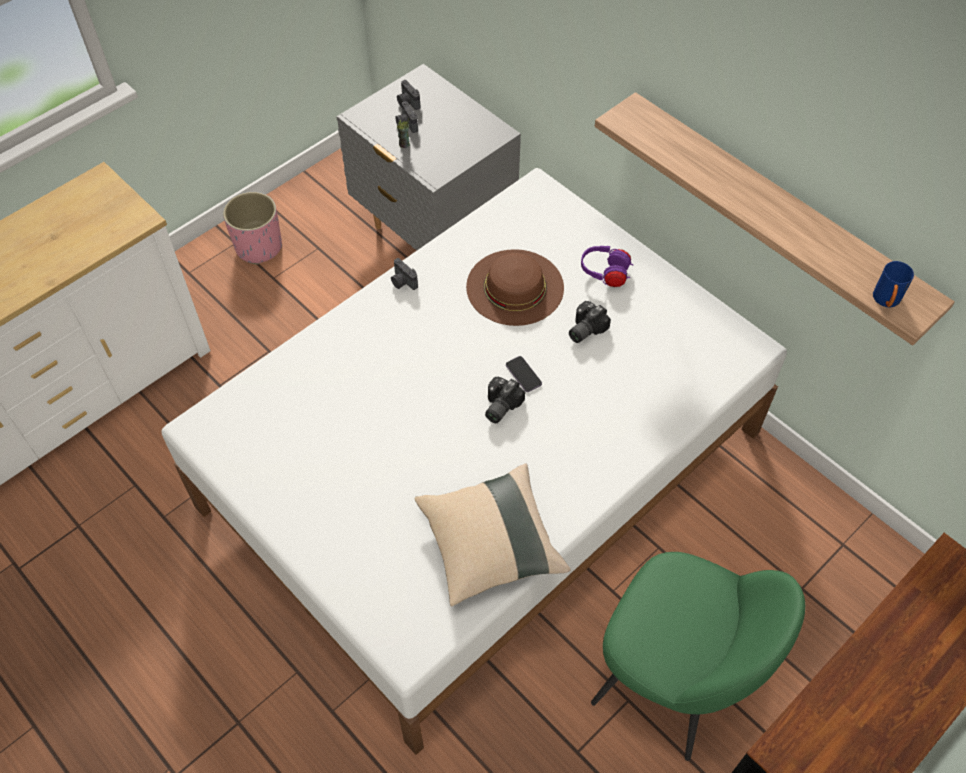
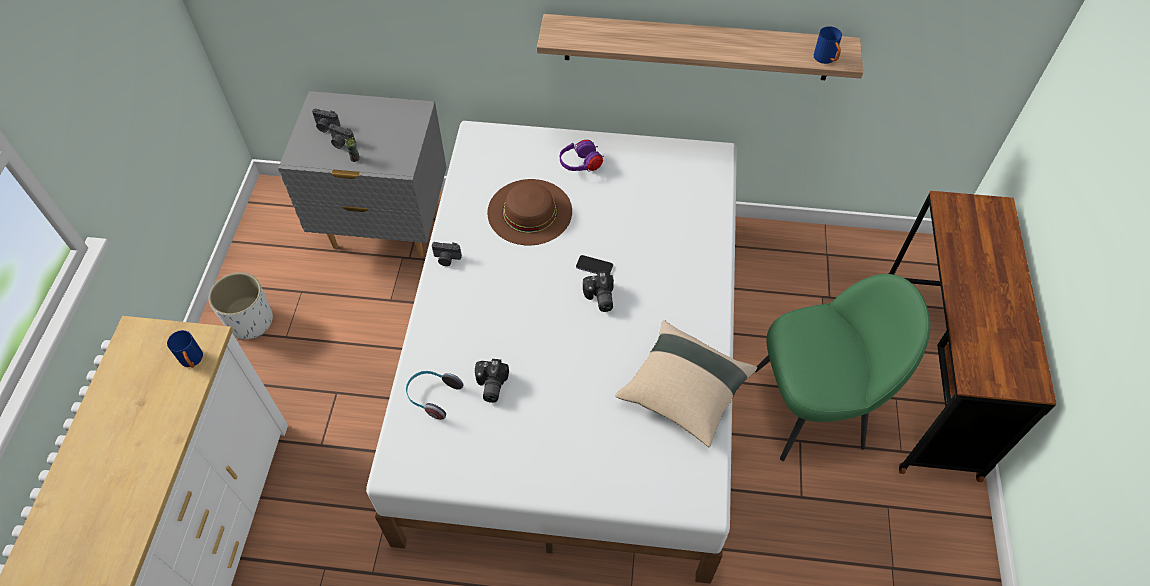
camera: 40 degrees left, 0 degrees up
(115, 229) = (192, 361): none -> blue mug
(259, 246) = (250, 321): pink planter -> white planter
(279, 390) = (432, 396): none -> headphones
(584, 329) = (603, 210): camera -> camera (490, 386)

